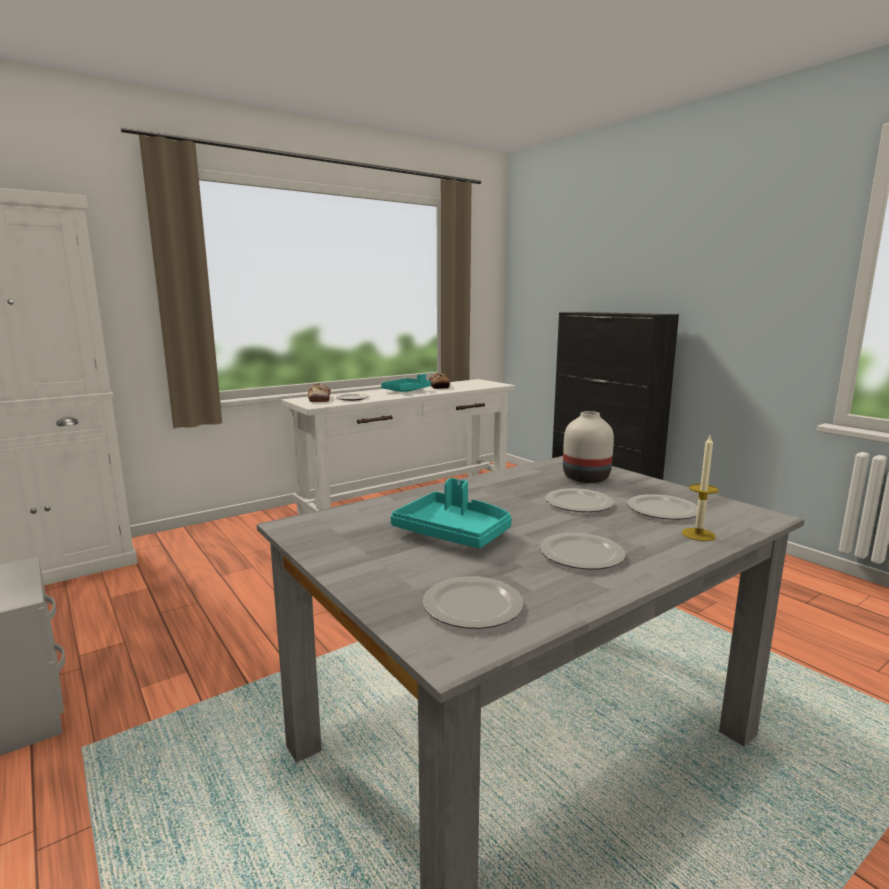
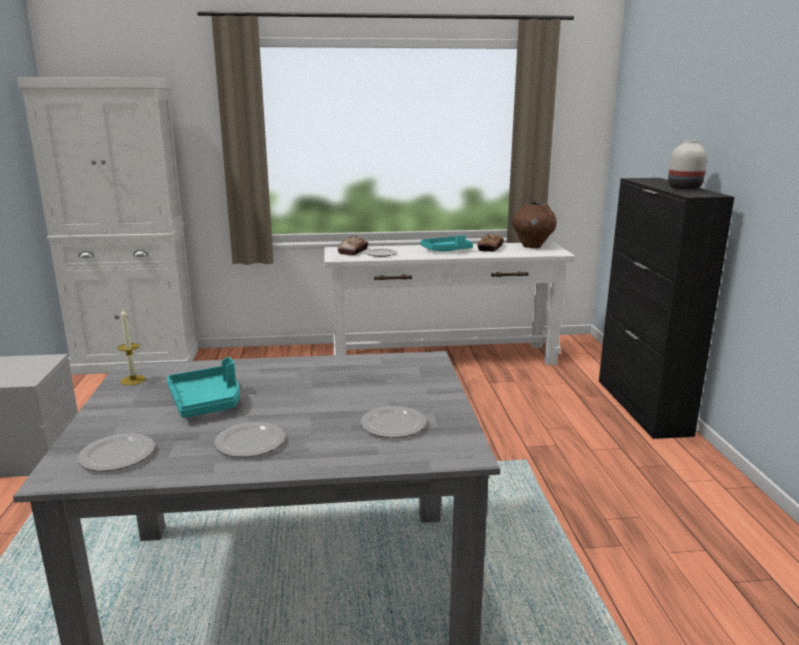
camera: 30 degrees right, 5 degrees up
(470, 382) = (532, 246): none -> brown vase
(578, 504) = (340, 401): plate -> none
(584, 478) = (400, 378): white vase -> white vase (683, 188)
(698, 534) = (370, 453): candle -> candle (133, 380)

